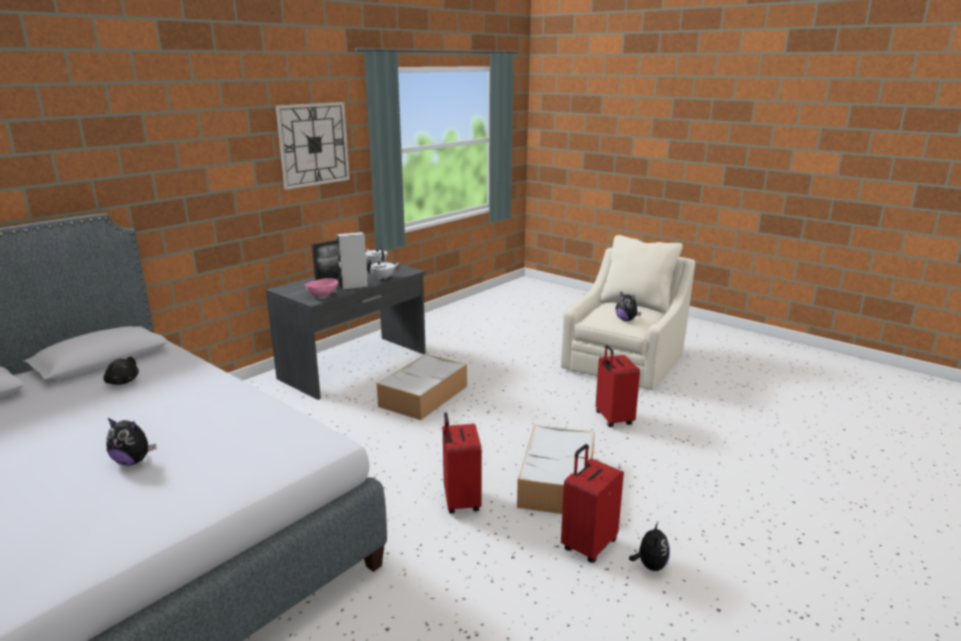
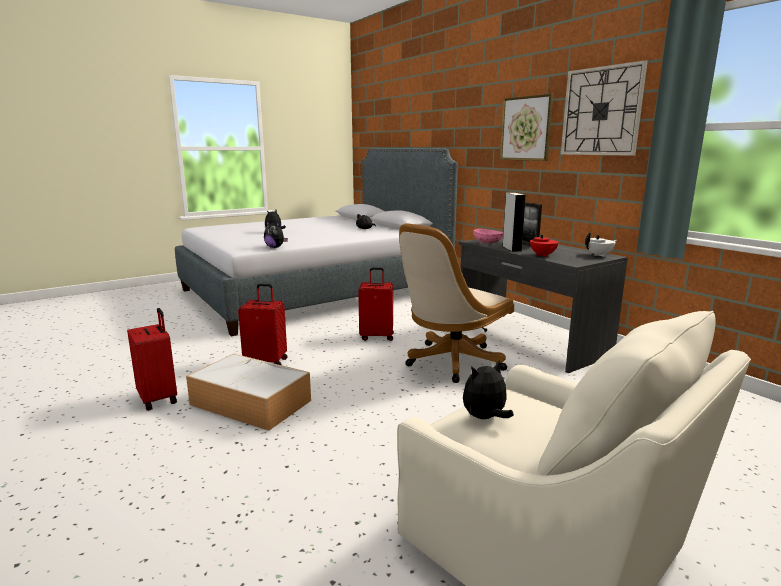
camera: 105 degrees right, 5 degrees down
(233, 167) = (526, 128): none -> picture
(383, 278) = (543, 255): white teapot -> red teapot
(423, 396) = (450, 363): storage box -> office chair
(613, 419) = (338, 468): red suitcase -> red suitcase (377, 336)
(650, 565) = (102, 418): plush toy -> plush toy (275, 247)

